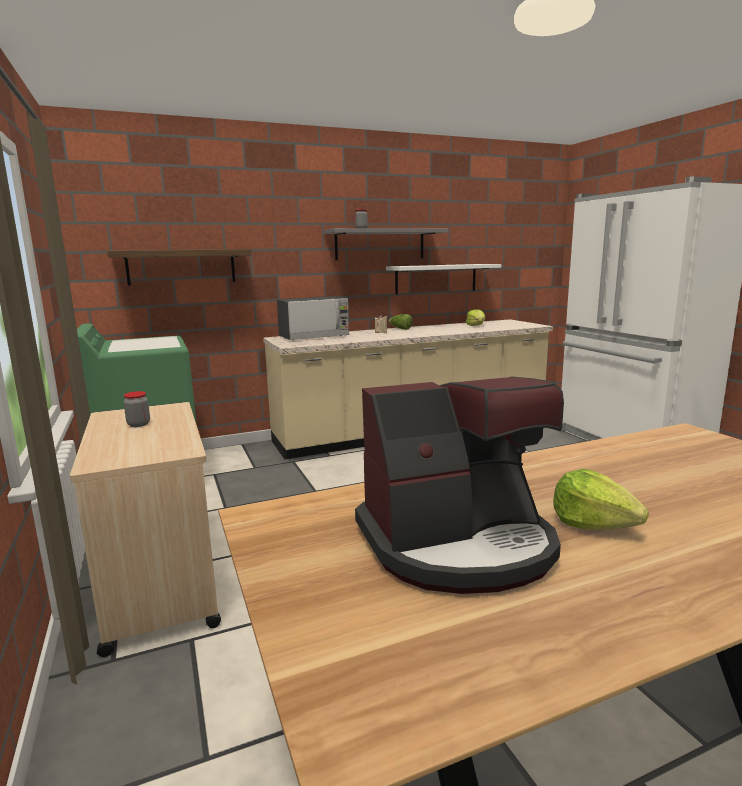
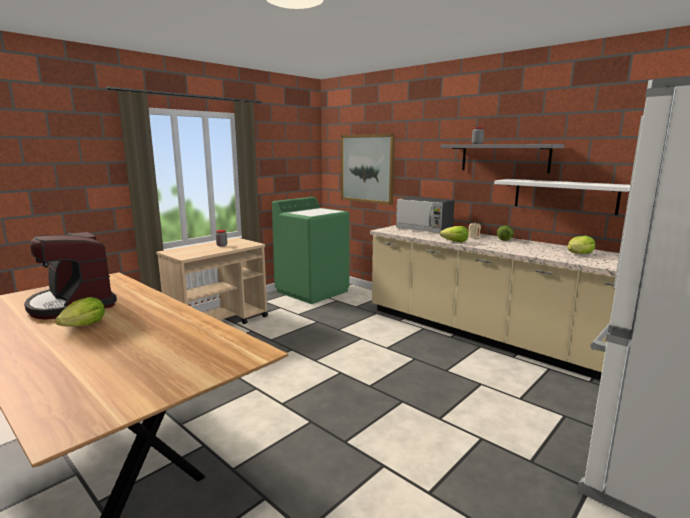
camera: 65 degrees right, 0 degrees up
(181, 267) = (367, 168): shelf -> picture
(392, 337) = (455, 242): none -> lettuce

